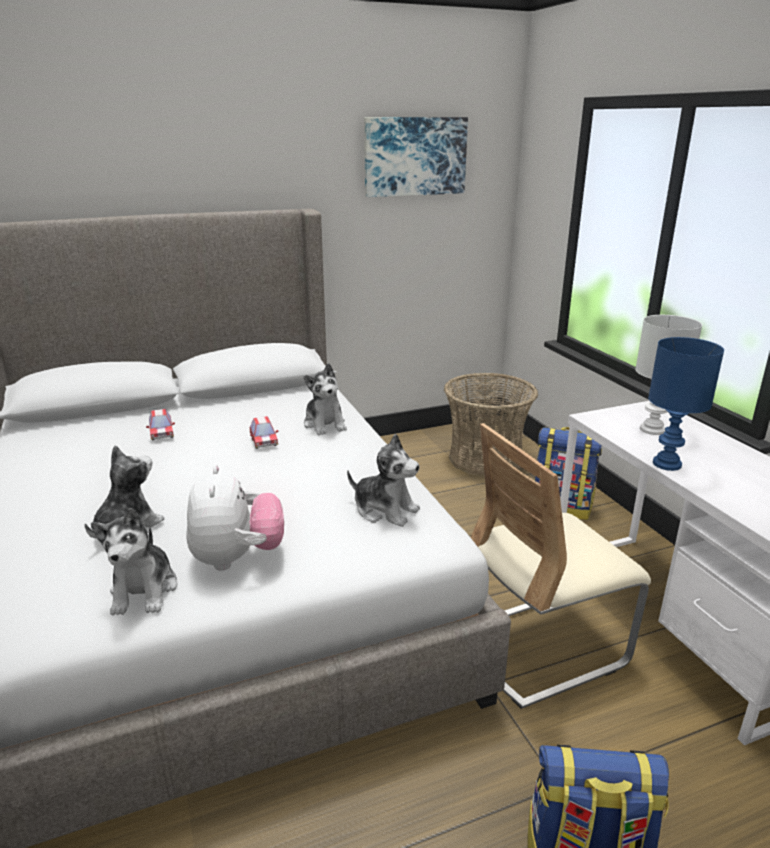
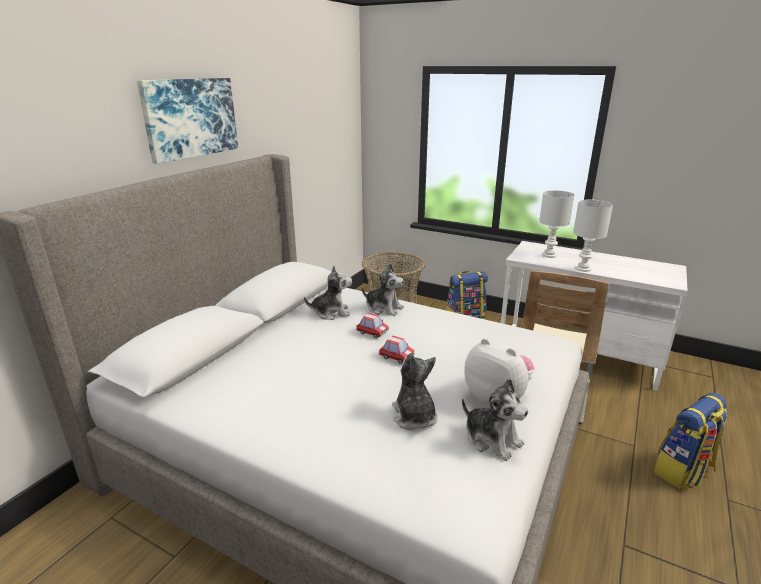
camera: 40 degrees left, 0 degrees up
(162, 434) = (294, 354): toy car -> toy car (396, 357)
(385, 510) = (508, 340): plush toy -> plush toy (331, 313)
(414, 156) = (315, 108): picture -> picture (190, 118)
(666, 463) = (582, 268): blue table lamp -> white table lamp

